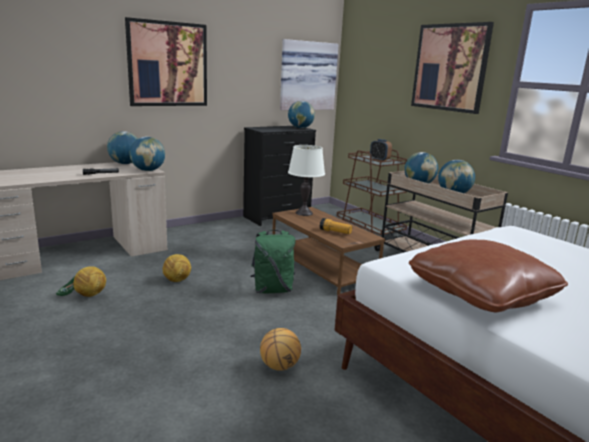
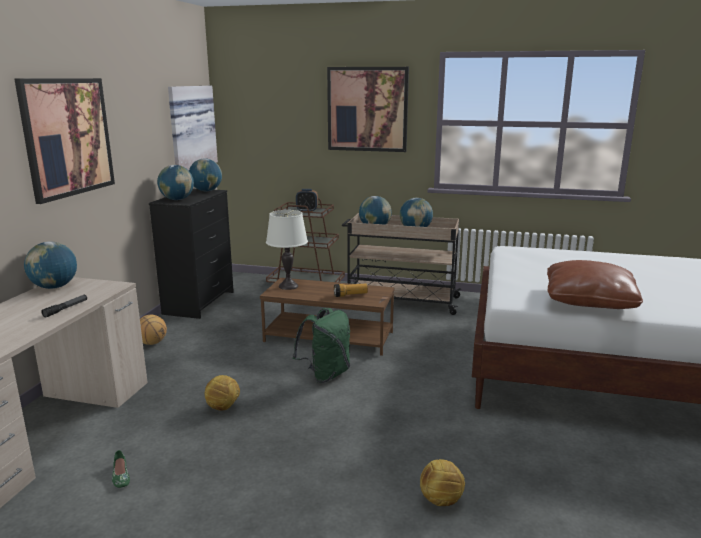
camera: 40 degrees left, 0 degrees up
(91, 294) = (158, 466): football -> football (441, 500)
(148, 170) = (111, 286): globe -> globe (177, 199)
(279, 366) = (439, 431): basketball -> basketball (152, 343)

